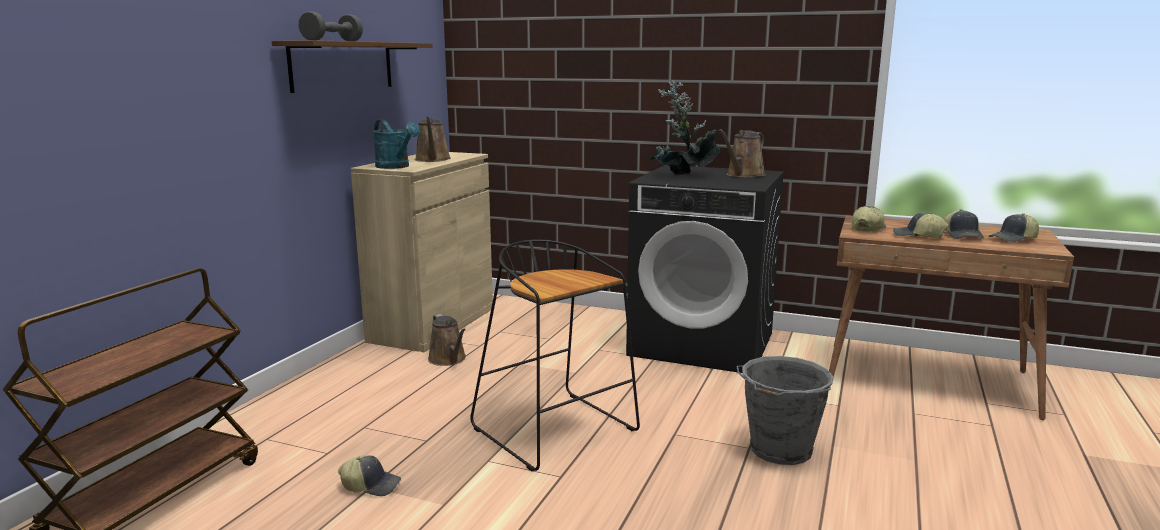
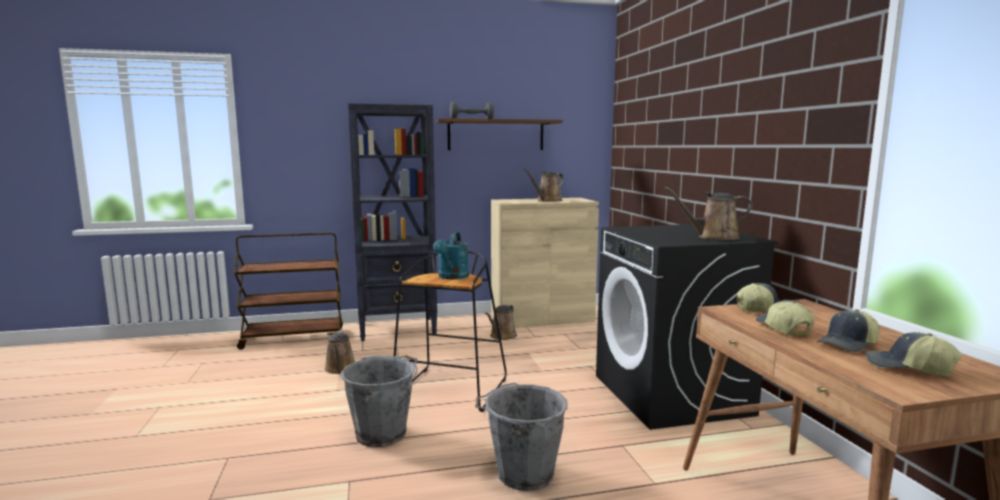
camera: 55 degrees right, 5 degrees down
(295, 408) = (398, 329): none -> black bookcase
(371, 485) = (340, 369): cap -> brown watering can
(396, 167) = (509, 201): turquoise watering can -> turquoise watering can (452, 277)
(618, 501) = (383, 433): none -> grey bucket
(683, 176) = (660, 230): potted plant -> none

